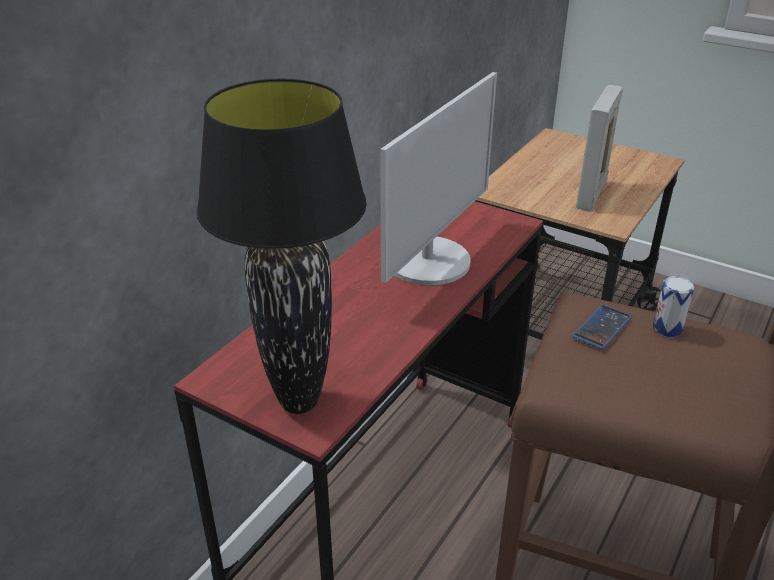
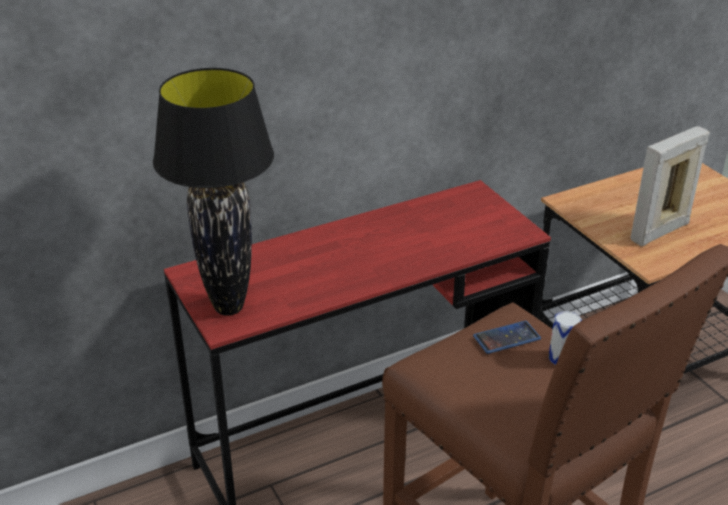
camera: 30 degrees right, 0 degrees up
(428, 261) = (417, 241): monitor -> none

